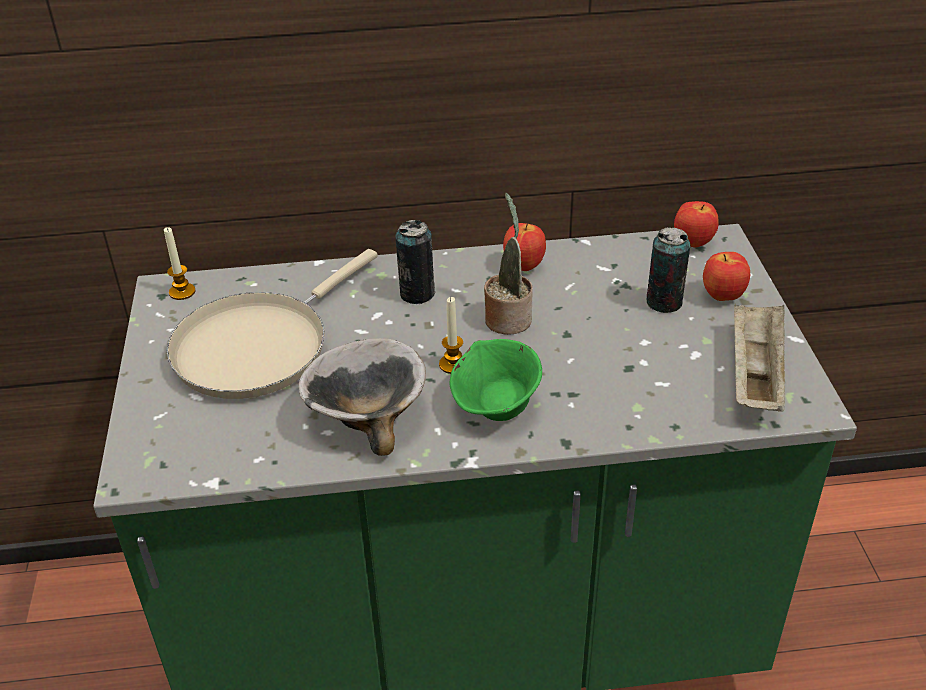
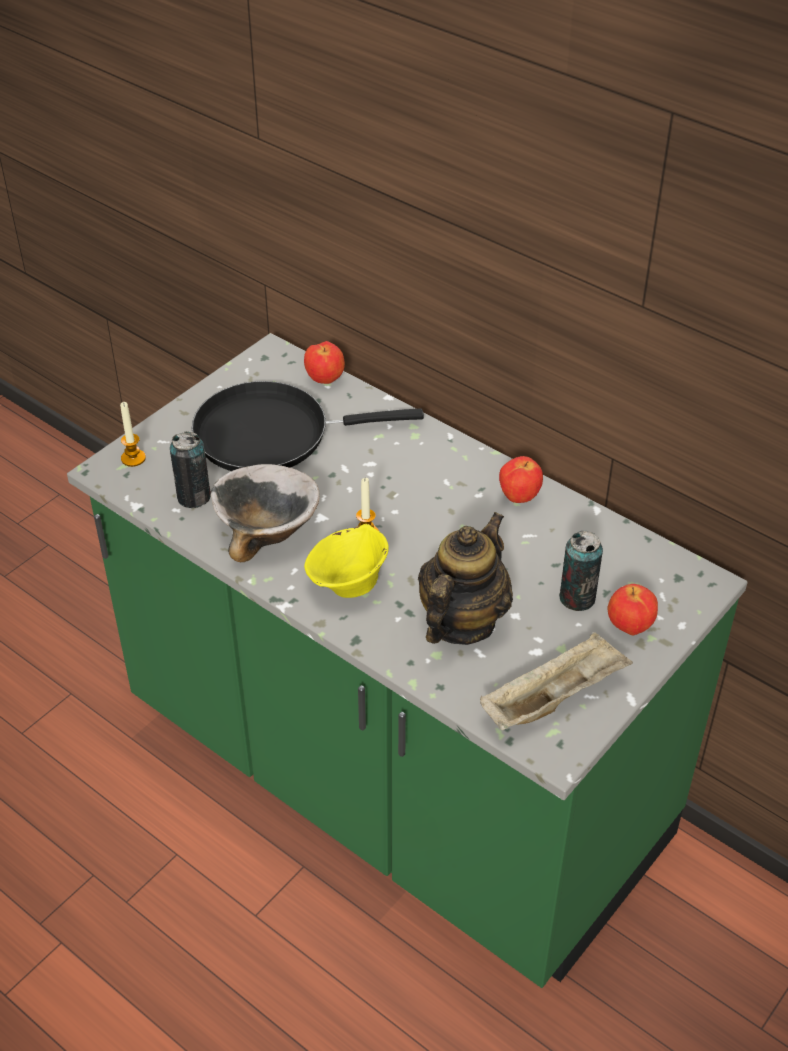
camera: 45 degrees right, 5 degrees up
(182, 292) = (279, 363): candle -> candle (133, 458)
(258, 346) = (272, 434): beige frying pan -> black frying pan
(417, 293) = (417, 466): can -> can (194, 497)
(496, 409) = (348, 584): green bowl -> yellow bowl
(508, 318) = (450, 528): potted plant -> none
(618, 373) = (461, 622): none -> teapot
(693, 243) = (678, 570): apple -> apple (325, 379)

